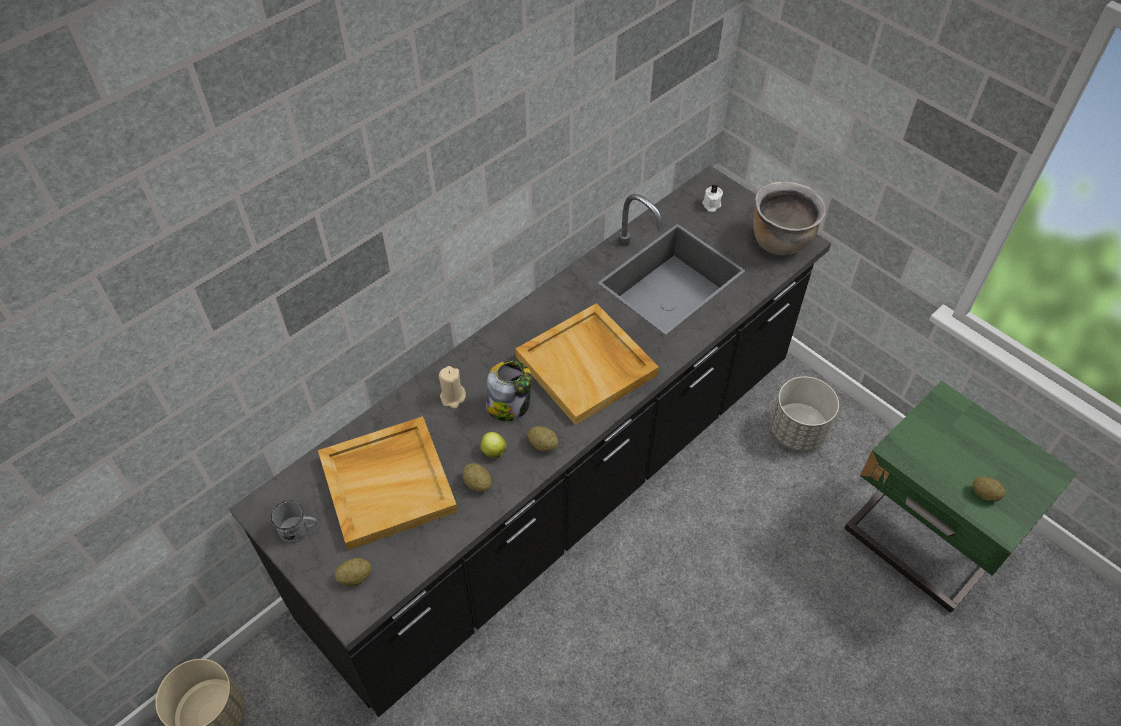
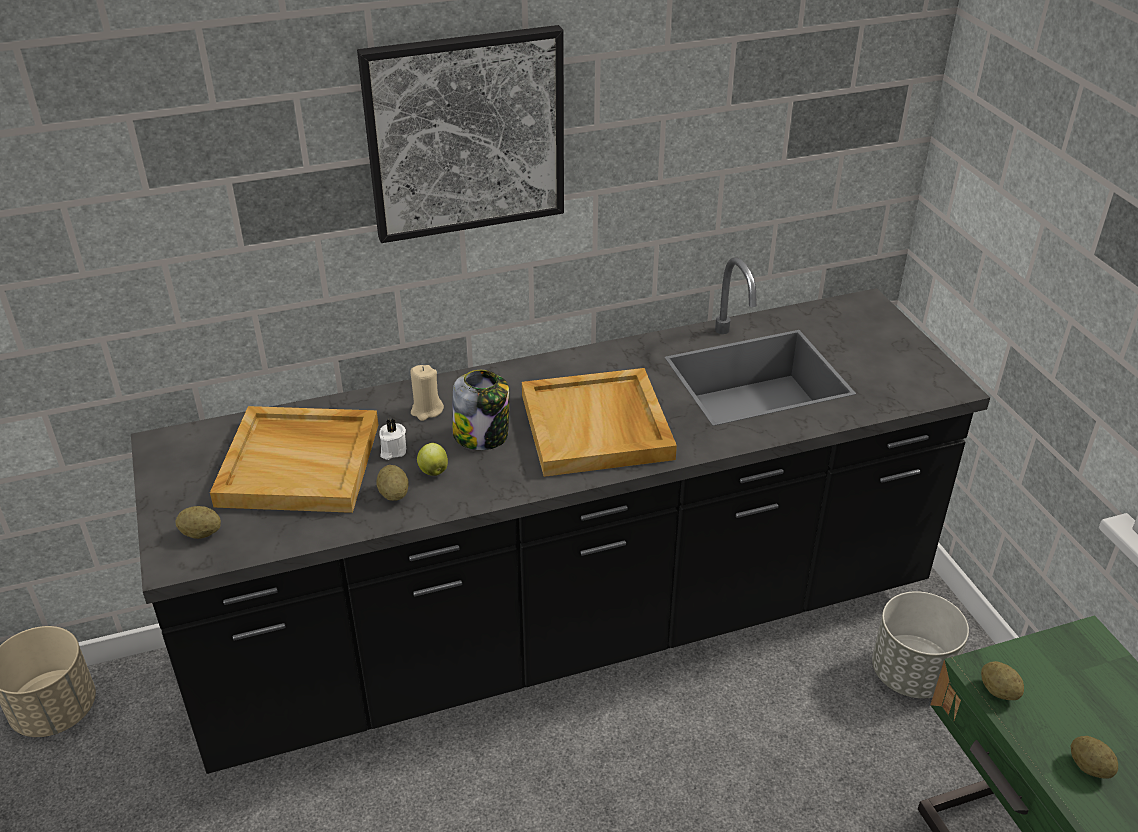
camera: 25 degrees right, 15 degrees down
(299, 530) = (180, 473): grey mug -> none
(442, 185) = (465, 134): none -> picture
(543, 445) = (493, 482): potato -> potato (998, 691)
(711, 205) = (853, 323): white candle -> white candle (392, 450)
(780, 241) = (921, 378): brown cooking pot -> none

